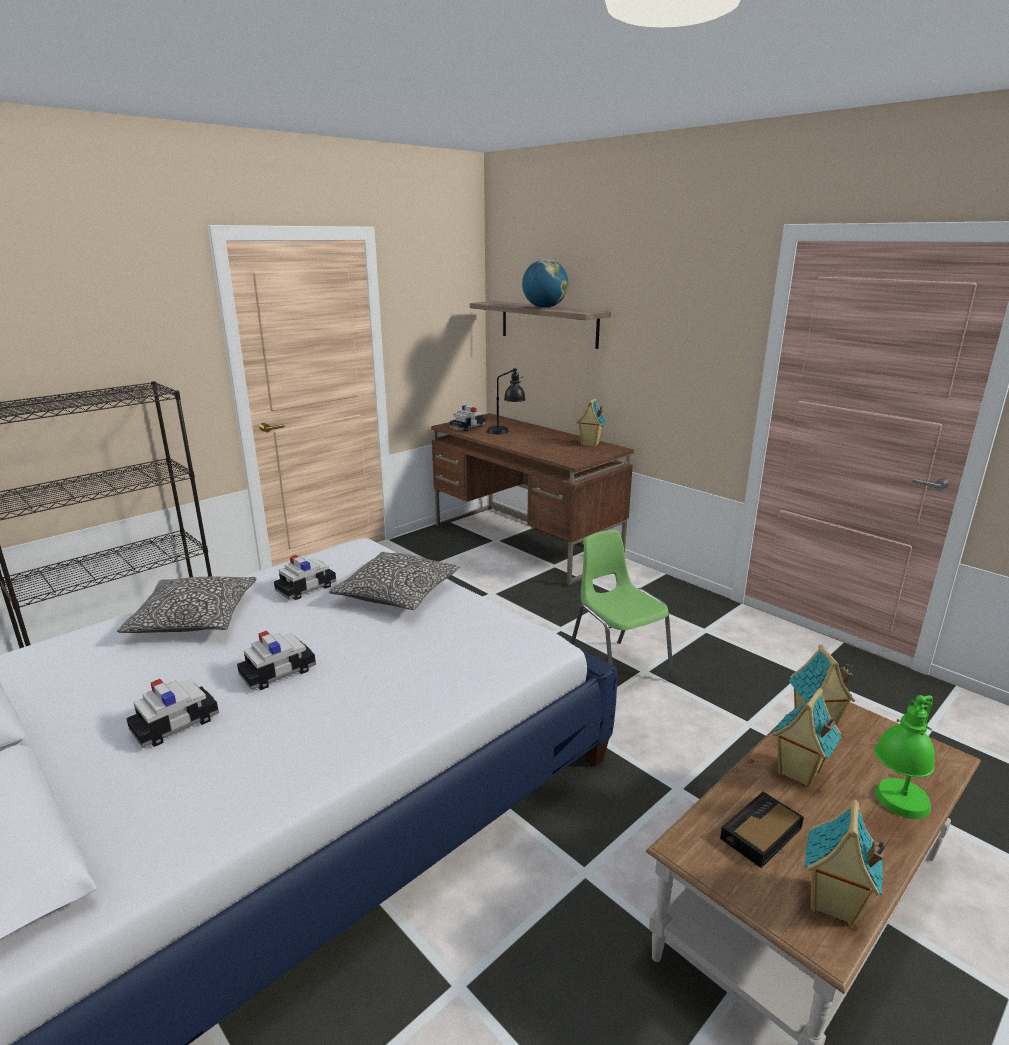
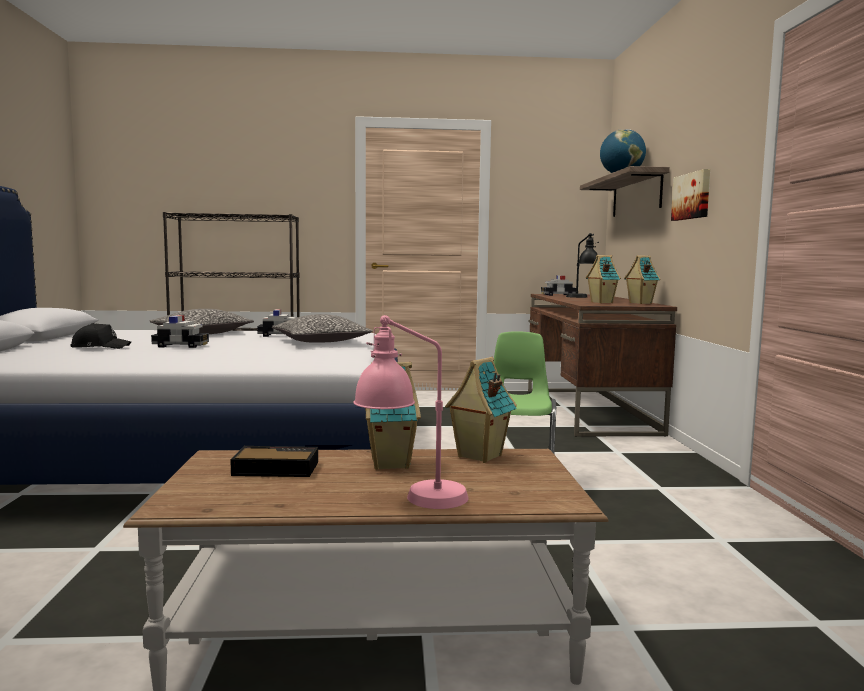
camera: 40 degrees right, 15 degrees down
(176, 724) = (100, 347): toy car -> black cap
(653, 351) = (692, 196): none -> picture
(832, 904) = (225, 500): toy house -> toy house (601, 302)
(895, 812) = (410, 498): green table lamp -> pink table lamp

